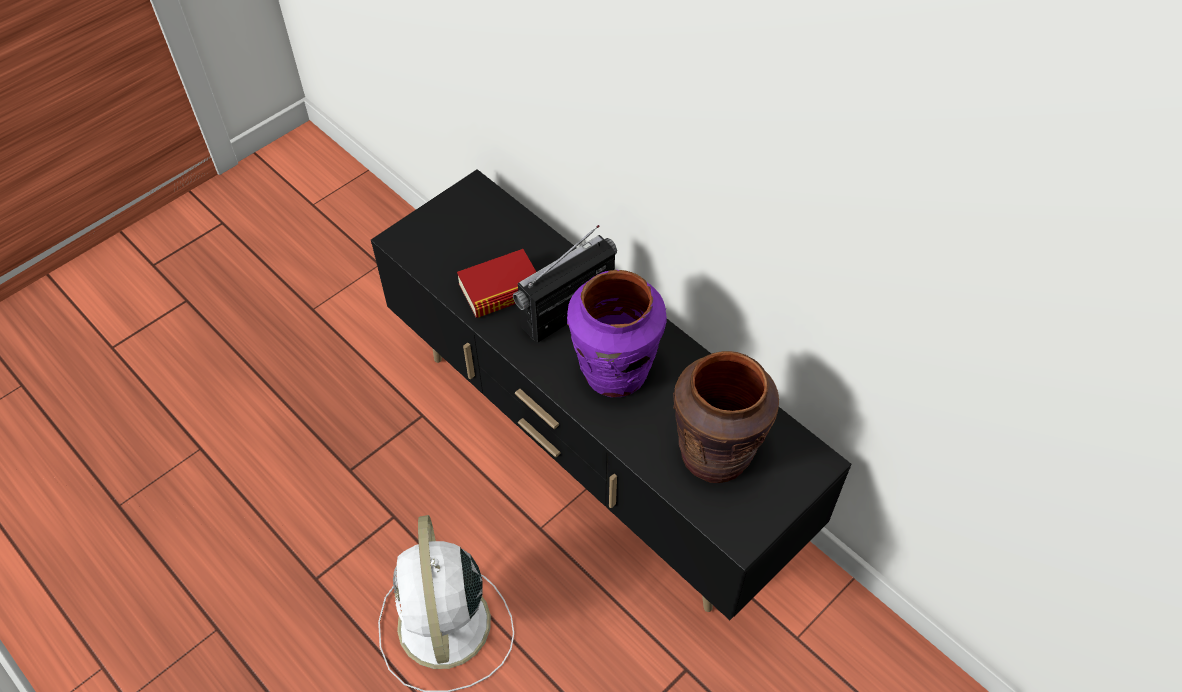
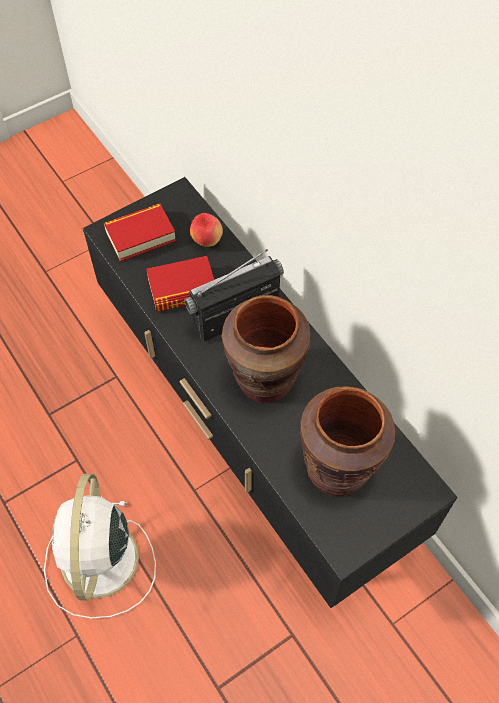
camera: 10 degrees right, 5 degrees up
(440, 239) = (140, 236): none -> book
(517, 235) = (207, 241): none -> apple
(615, 373) = (265, 379): purple vase -> brown vase

